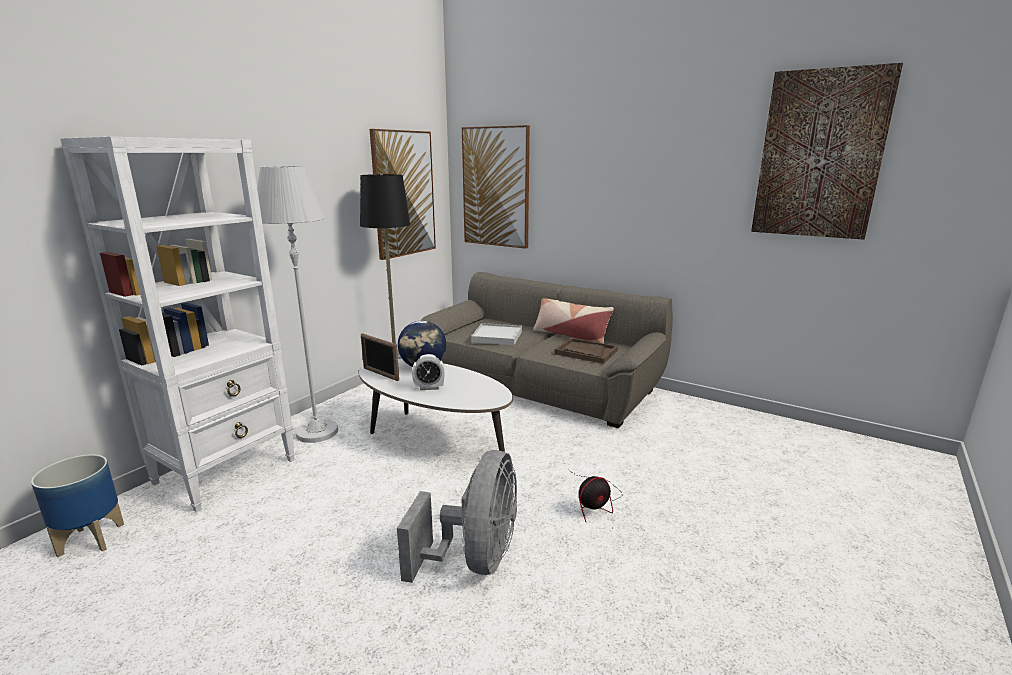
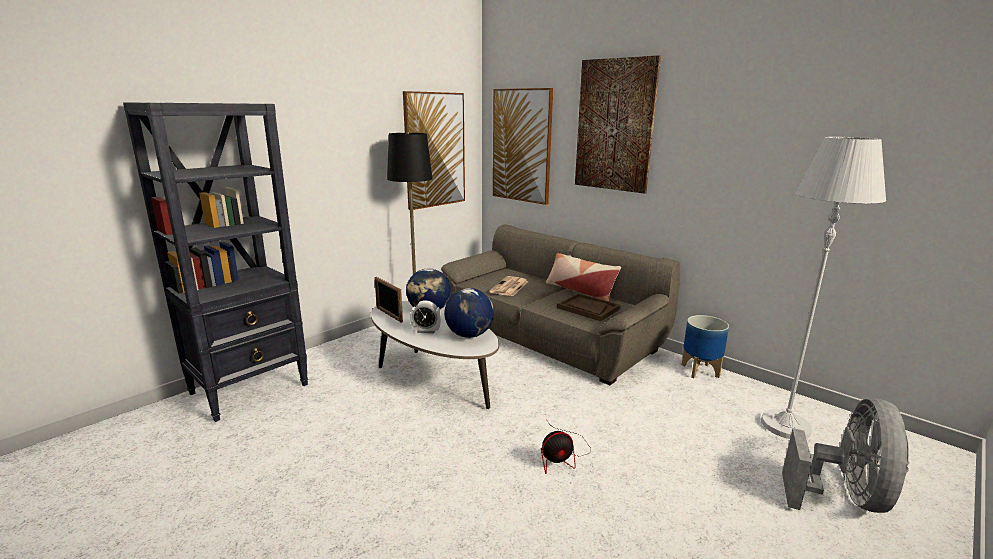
camera: 10 degrees right, 0 degrees up
(92, 539) = (131, 435): planter -> planter (700, 371)
(227, 470) = (251, 388): white bookcase -> black bookcase
(317, 432) = (334, 362): white floor lamp -> white floor lamp (785, 426)
(475, 559) = (432, 495): grey fan -> grey fan (843, 496)
(477, 387) = (469, 335): none -> globe
(497, 337) = (509, 287): white tray -> newspaper
(820, 155) = (834, 123): picture -> picture (615, 125)

